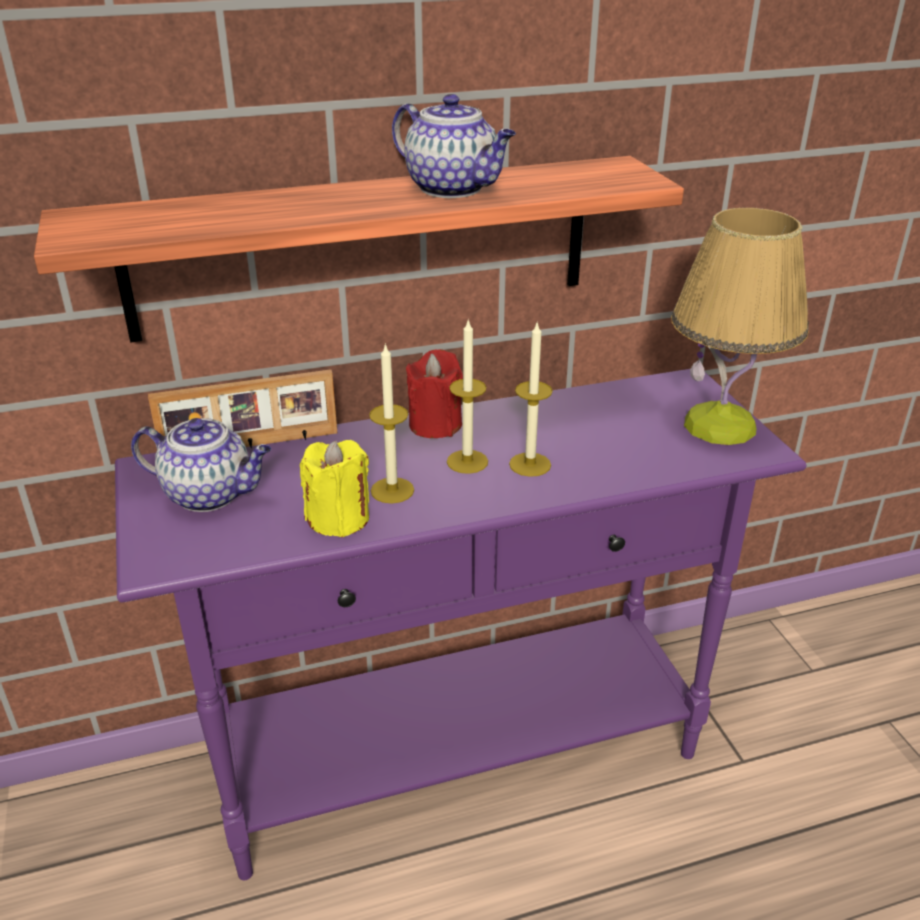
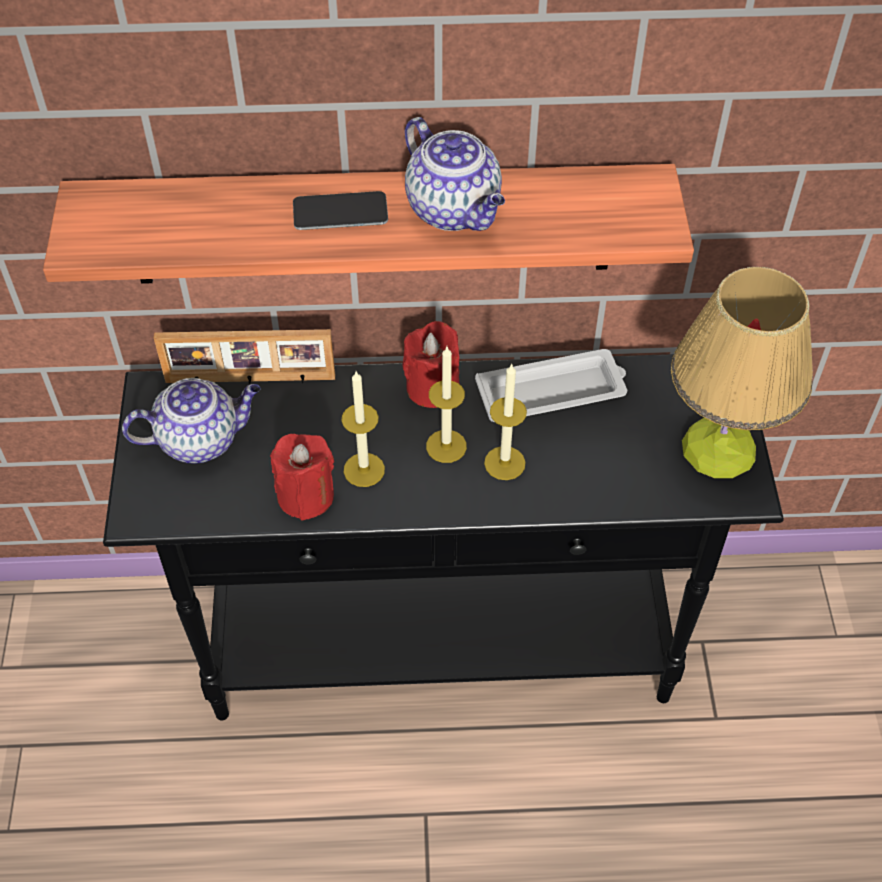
camera: 15 degrees right, 20 degrees up
(211, 494) = (201, 439): teapot -> teapot turned 45 degrees counterclockwise
(338, 518) = (306, 495): yellow candle -> red candle
(343, 199) = (340, 212): none -> phone
(461, 756) = (442, 646): purple console table -> black console table
(550, 412) = (553, 392): none -> white tray

